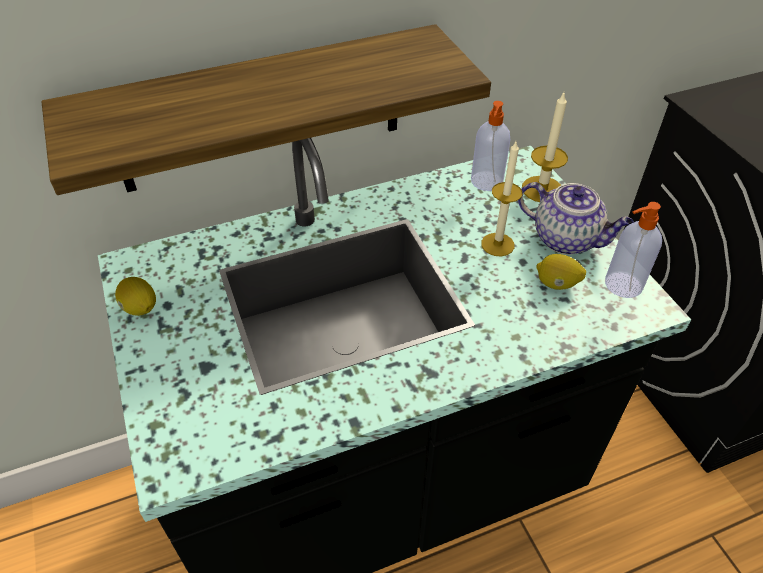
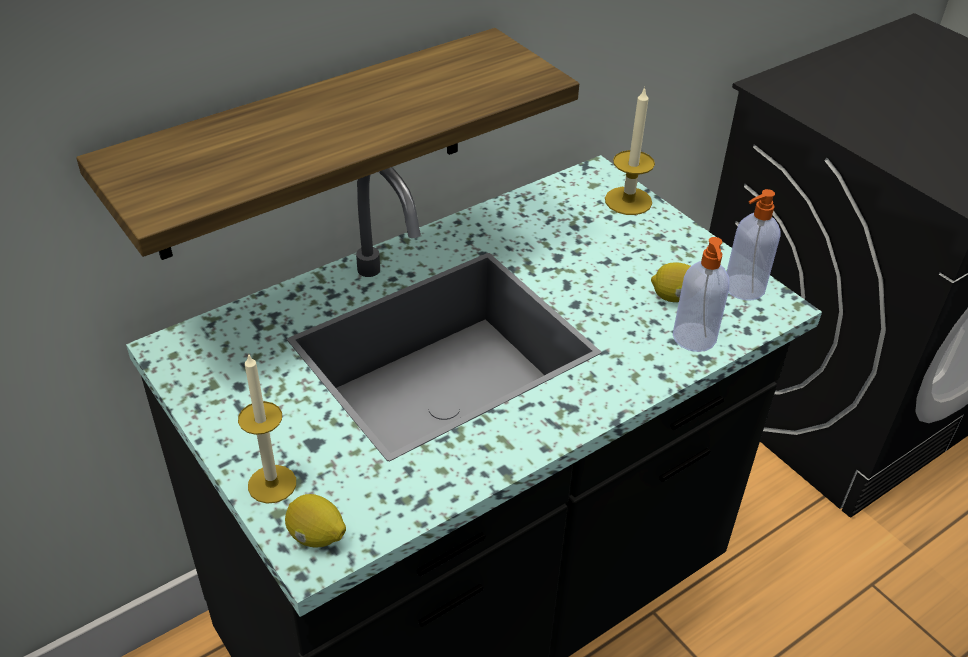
camera: 15 degrees left, 5 degrees down
(140, 309) = (207, 395): lemon -> lemon (316, 537)
(486, 182) = (564, 201): soap dispenser -> soap dispenser (694, 338)
(497, 244) = (598, 266): candle -> candle (272, 484)
(567, 239) = (671, 250): teapot -> none

